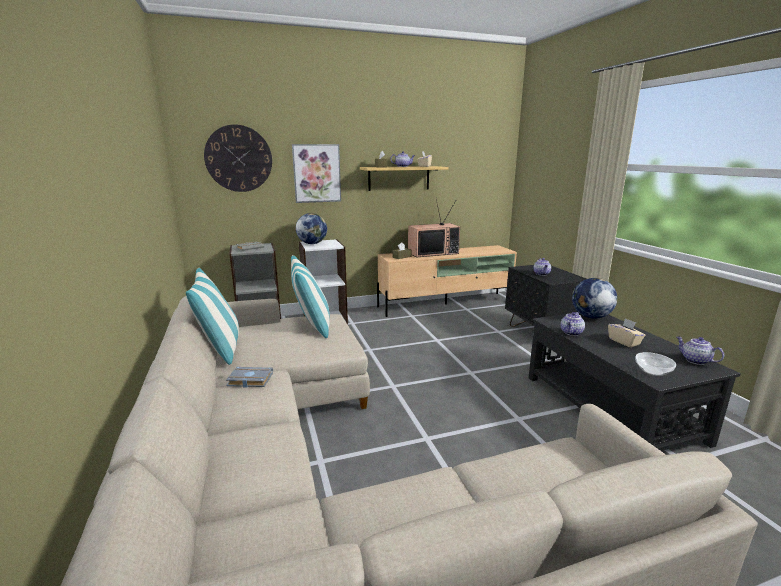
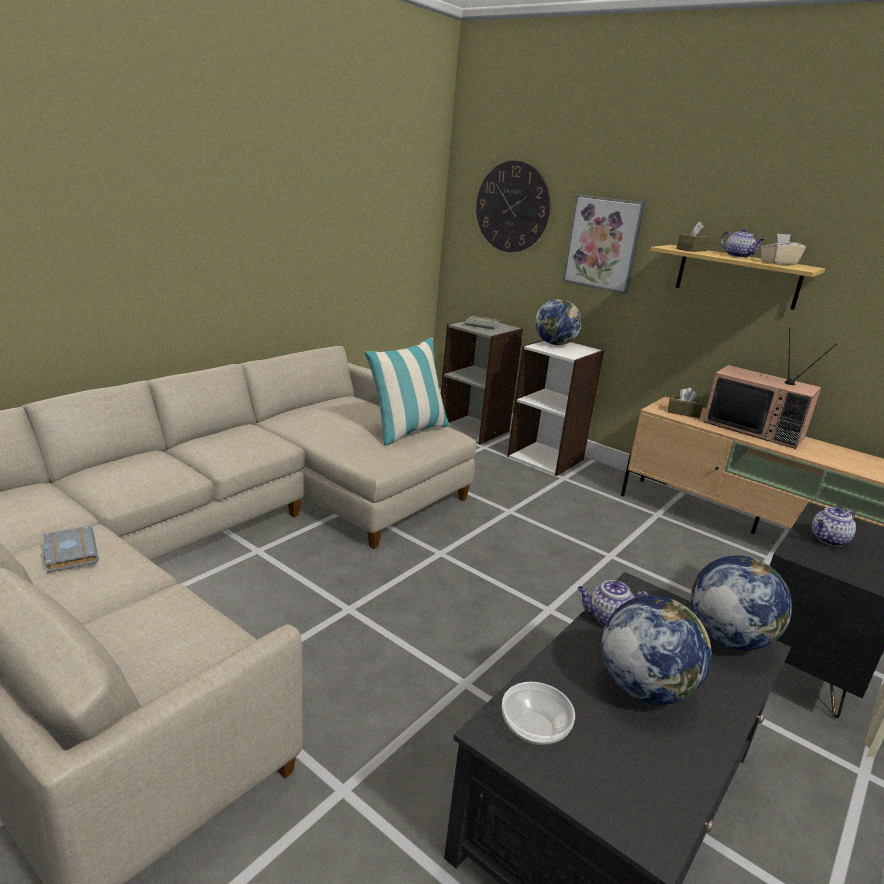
camera: 55 degrees right, 5 degrees up
(220, 349) = (303, 407): pillow -> none
(249, 380) = (253, 435): grey book -> grey book (68, 553)
(624, 342) = (644, 688): beige tissue box -> globe
(694, 360) = (660, 800): teapot -> none

